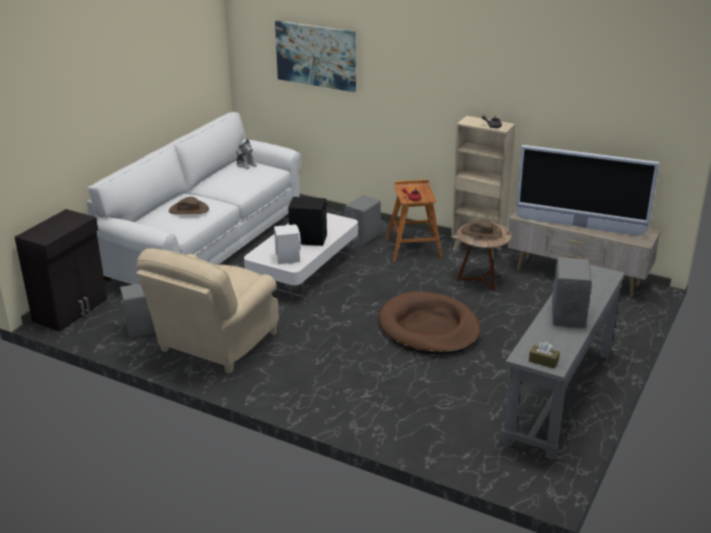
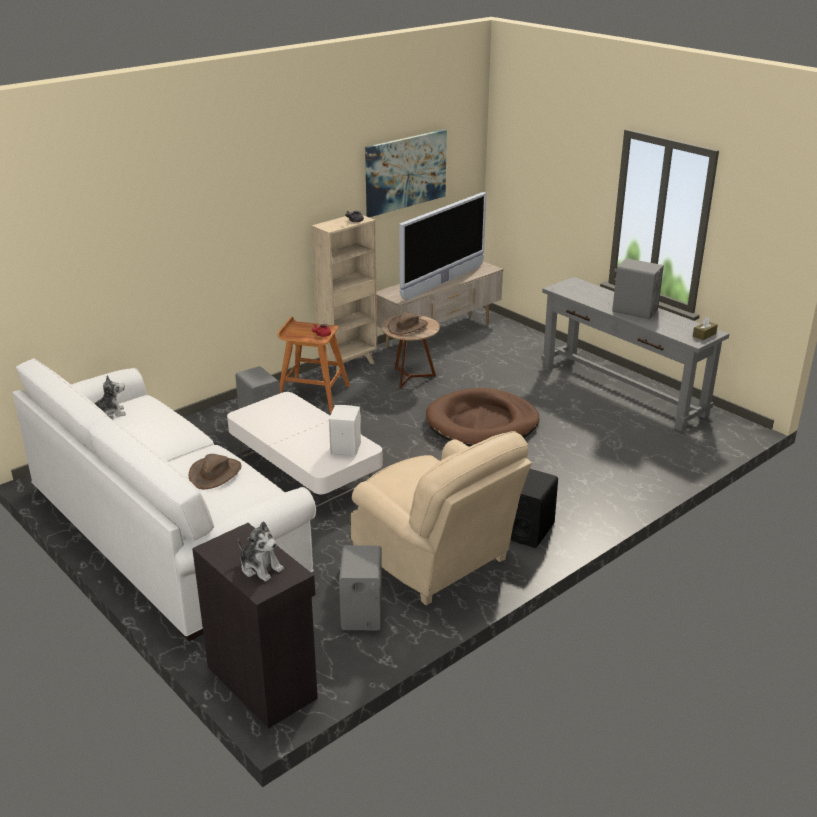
camera: 70 degrees left, 0 degrees up
(49, 230) = (260, 568): none -> plush toy
(309, 239) = (309, 428): black speaker -> black speaker (529, 531)
(316, 55) = (120, 228): picture -> picture (405, 172)

